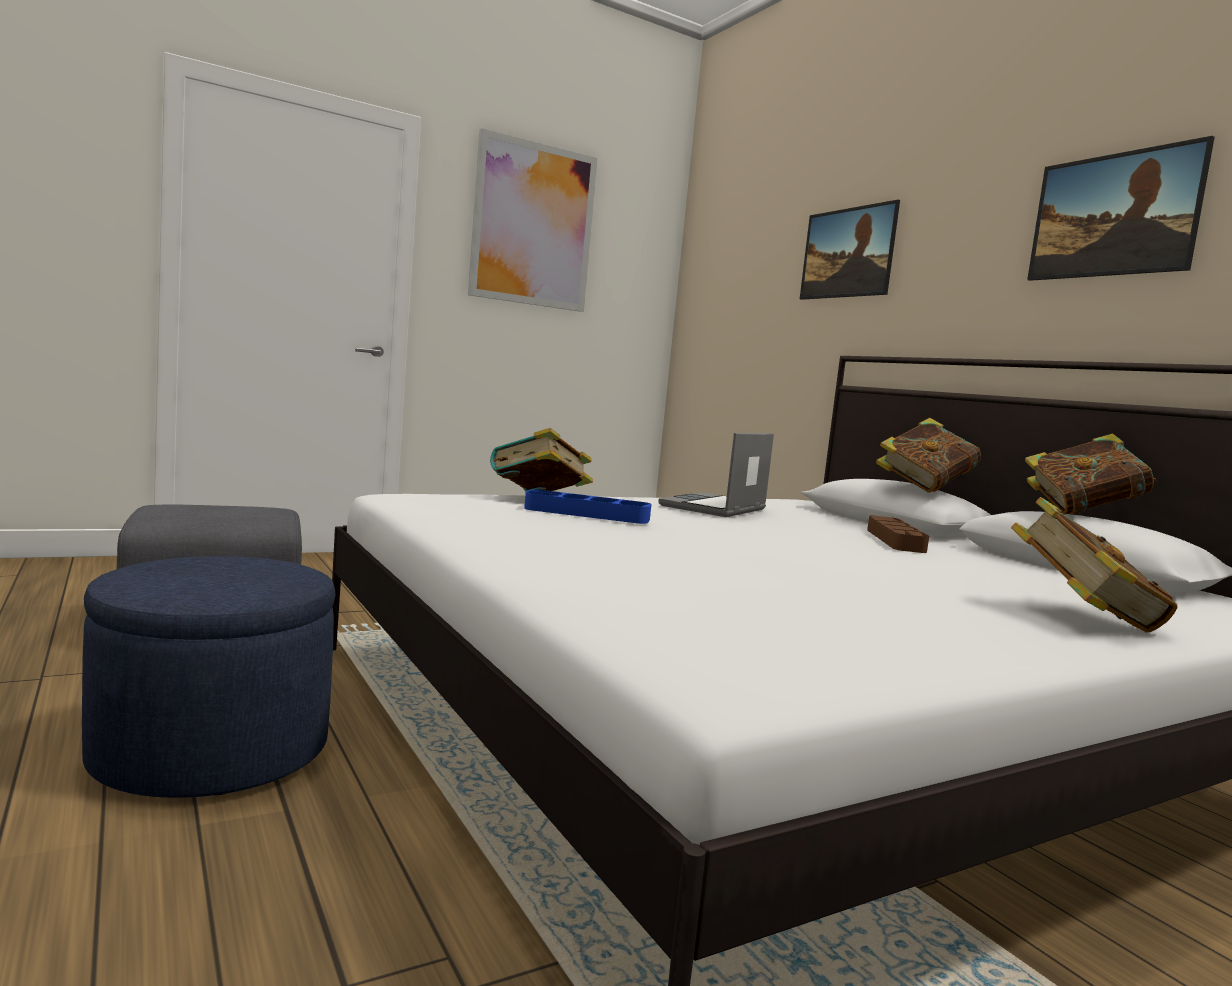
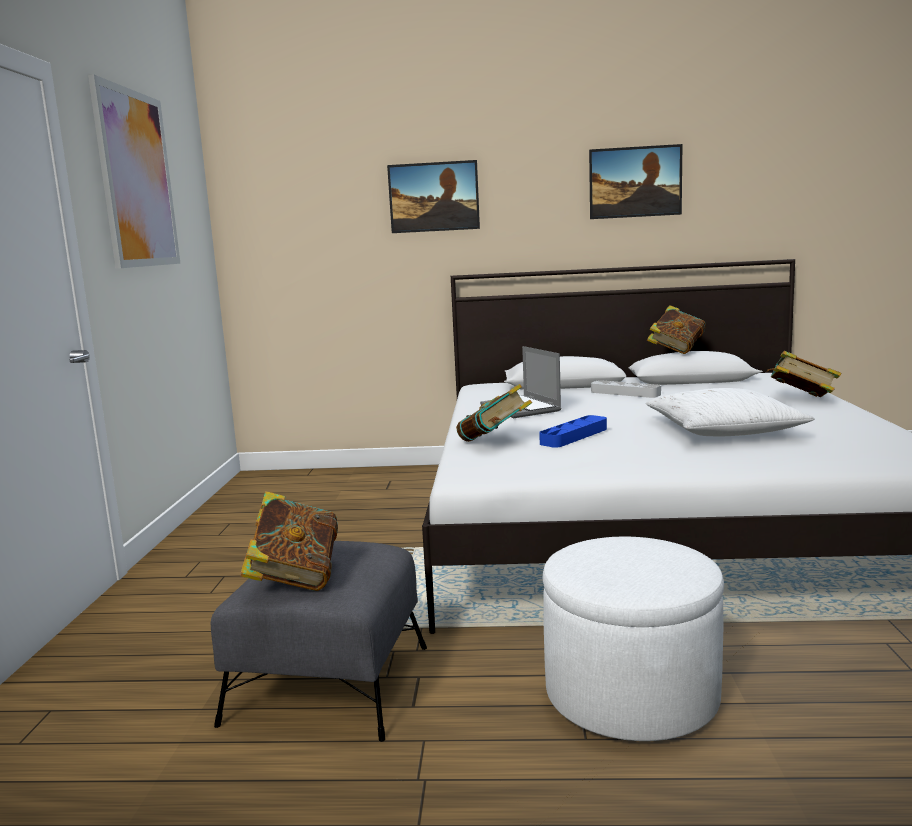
camera: 55 degrees left, 5 degrees up
(211, 751) = (631, 694): blue ottoman -> white ottoman
(737, 570) = (723, 431): none -> white pillow
(895, 540) = (625, 393): brown tray -> grey tray
(924, 489) = (586, 358): book -> book (294, 578)

